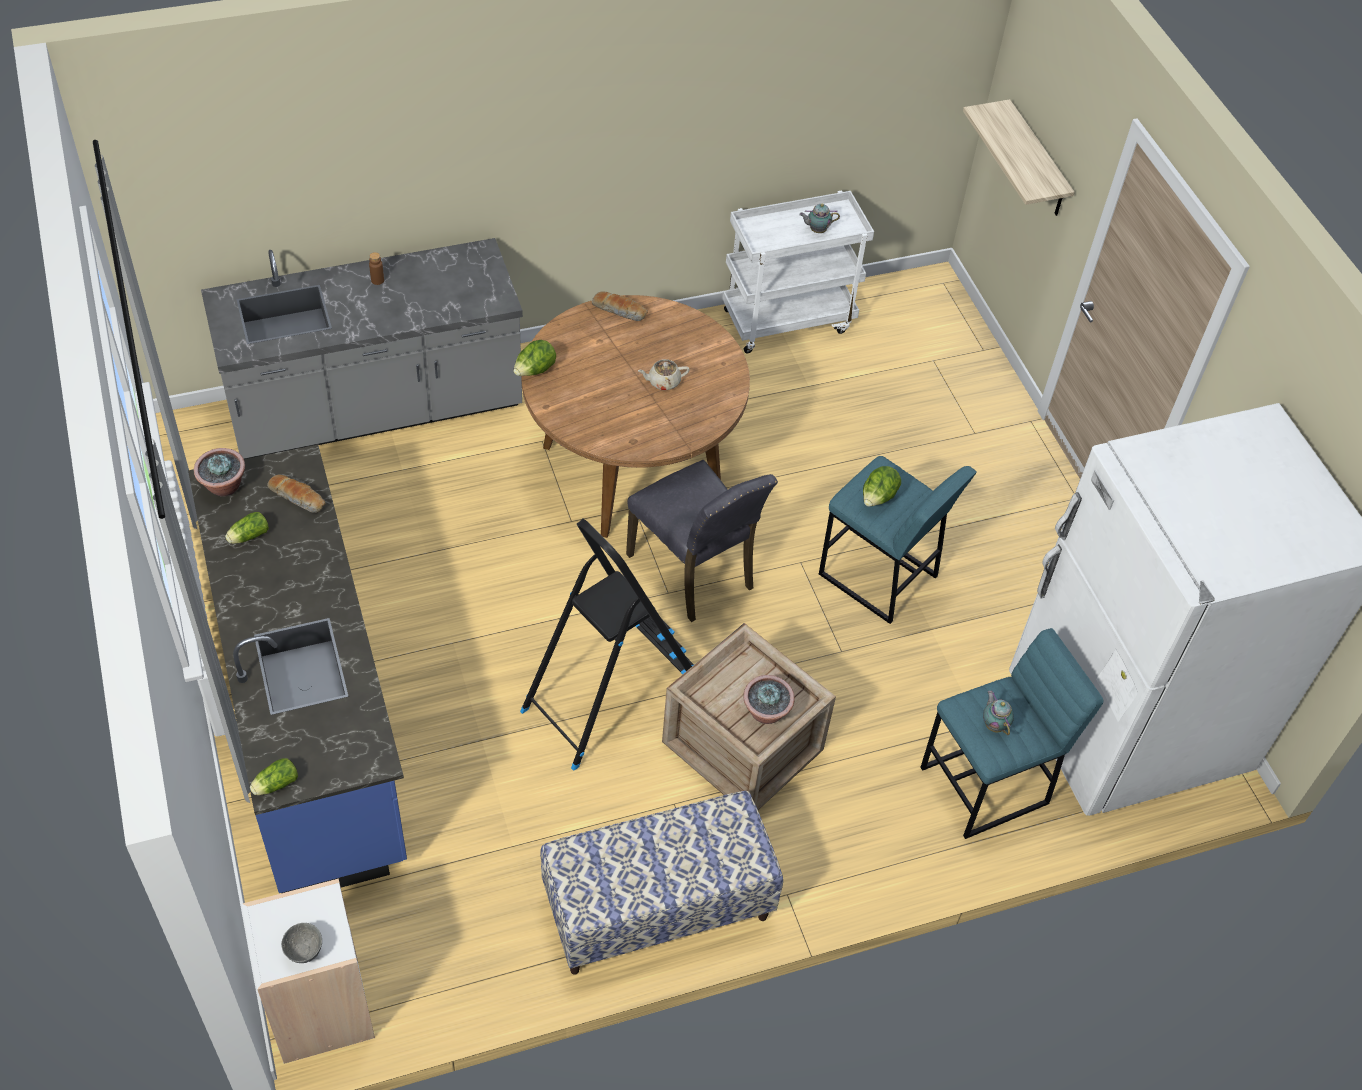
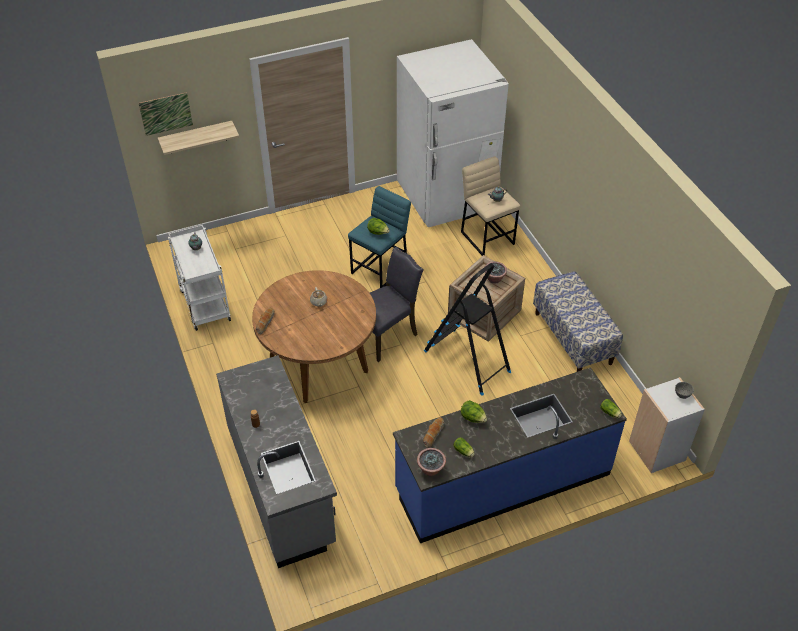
camera: 90 degrees left, 5 degrees down
(534, 371) = (315, 354): lettuce -> lettuce (473, 418)
(987, 784) = (486, 237): blue stool -> beige stool
(1031, 74) = (166, 113): none -> picture

